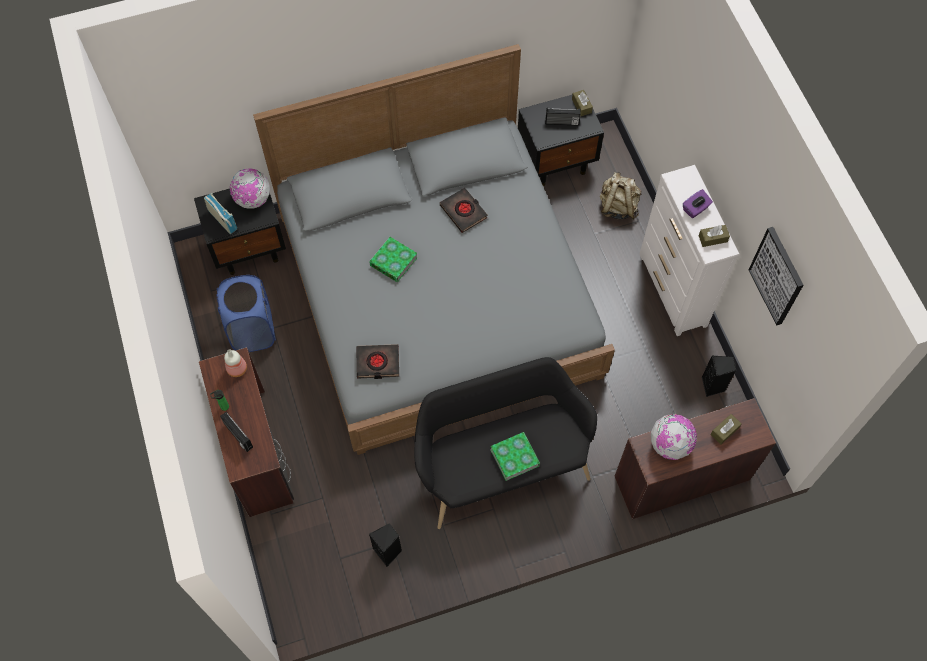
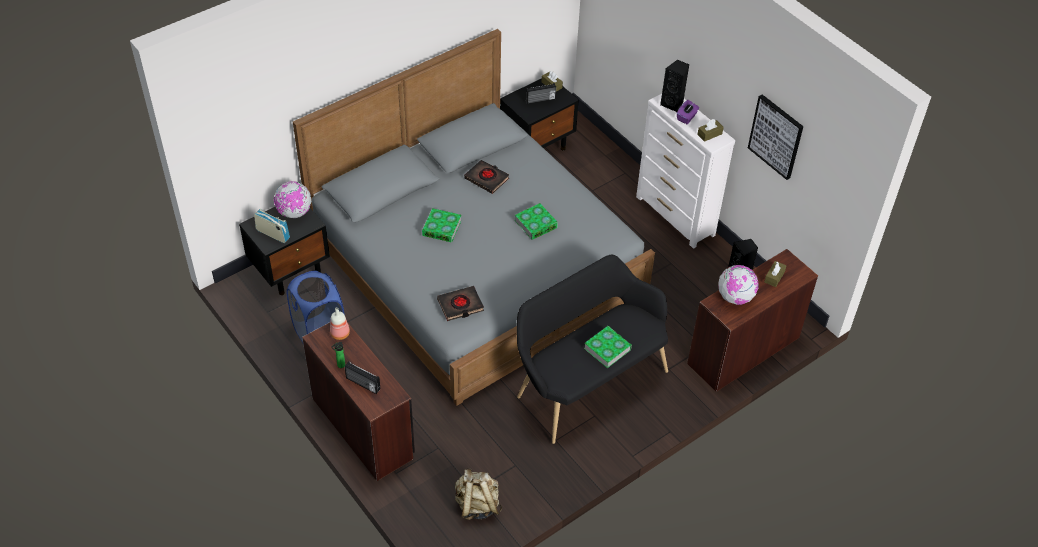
camera: 20 degrees left, 15 degrees down
(388, 552) = (516, 474): black speaker -> black speaker (673, 104)
(494, 283) = (536, 224): none -> book
(617, 206) = (603, 166): beige backpack -> beige backpack (477, 505)

